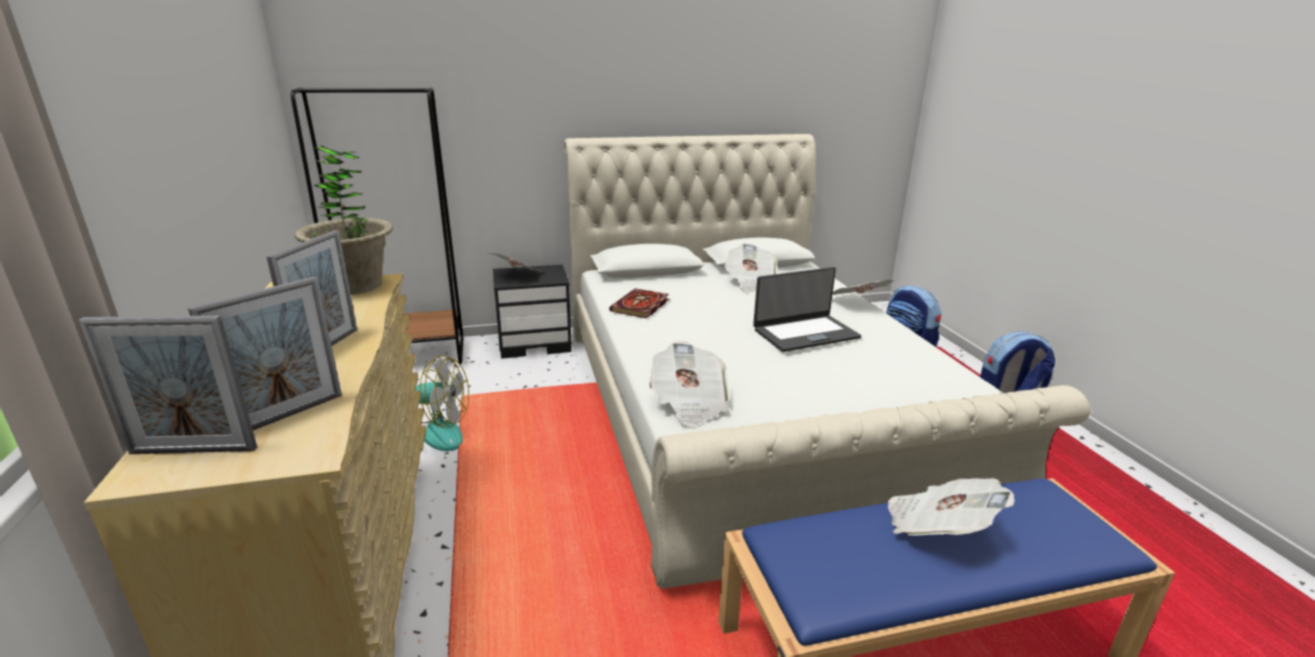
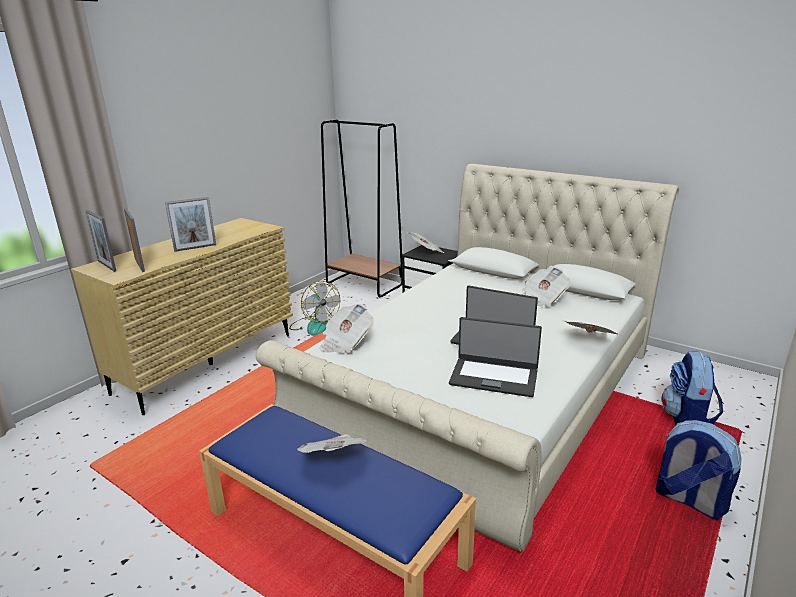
camera: 50 degrees right, 0 degrees up
(287, 415) = (139, 265): picture frame -> picture frame turned 120 degrees counterclockwise
(355, 286) = (257, 227): potted plant -> none
(640, 306) = (438, 288): book -> none
(880, 364) = (494, 377): none -> laptop

